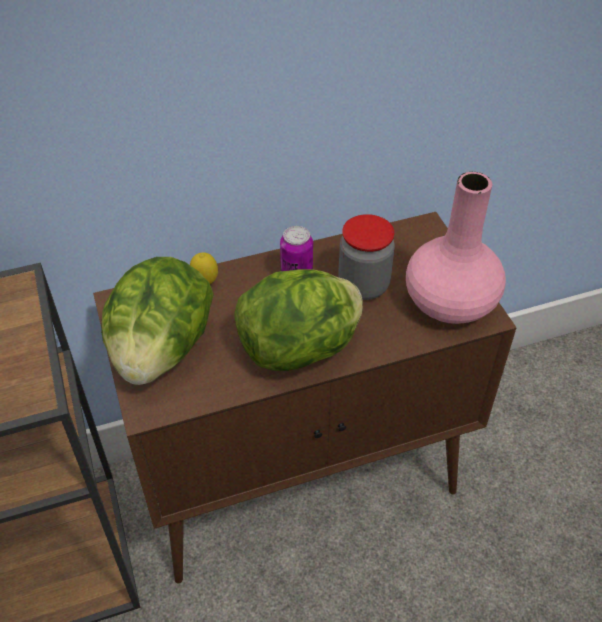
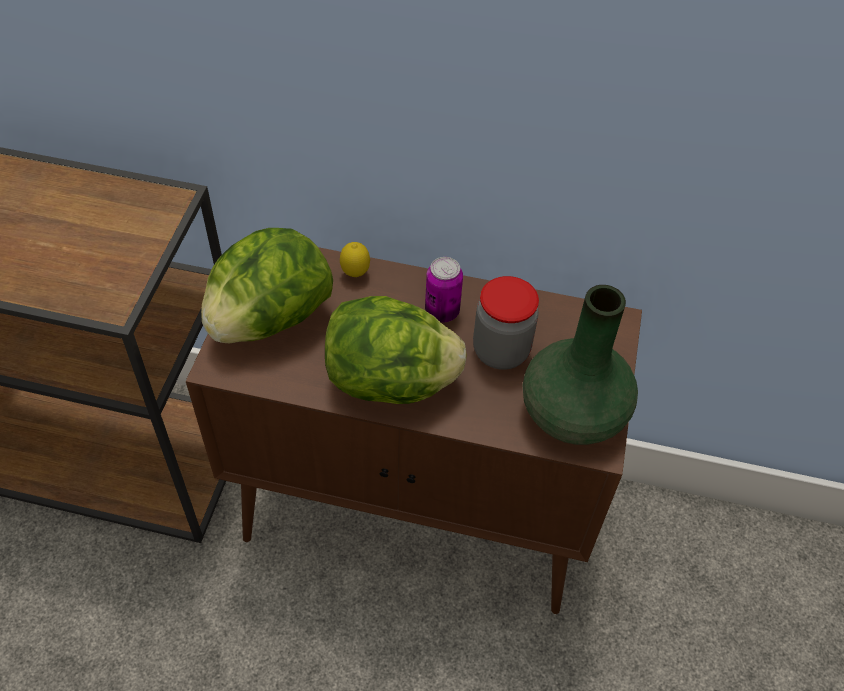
camera: 30 degrees right, 5 degrees up
(449, 304) = (572, 414): pink vase -> green vase

